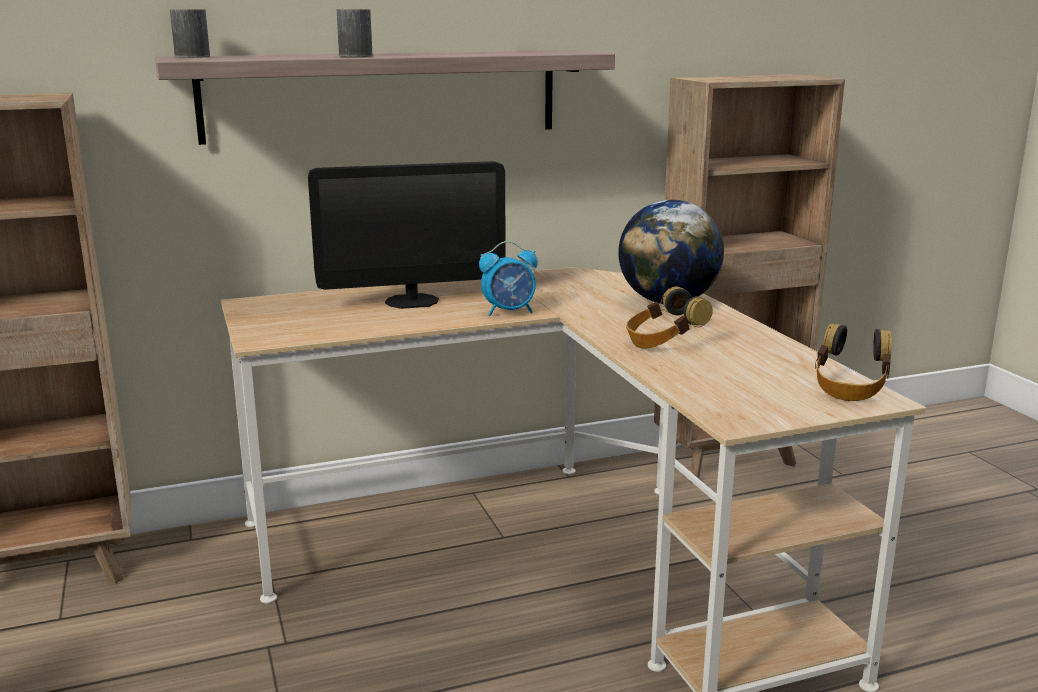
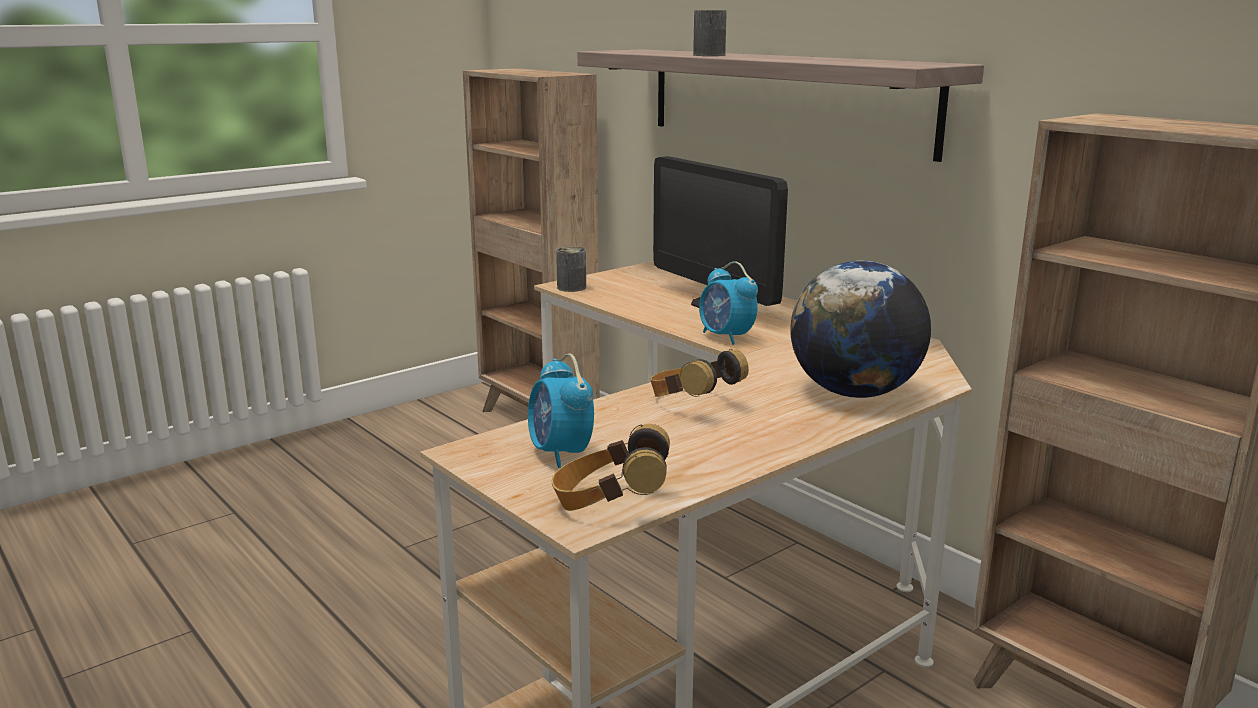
camera: 70 degrees right, 0 degrees up
(192, 56) = (641, 50): can -> can (571, 287)
(751, 392) = (560, 454): none -> alarm clock

